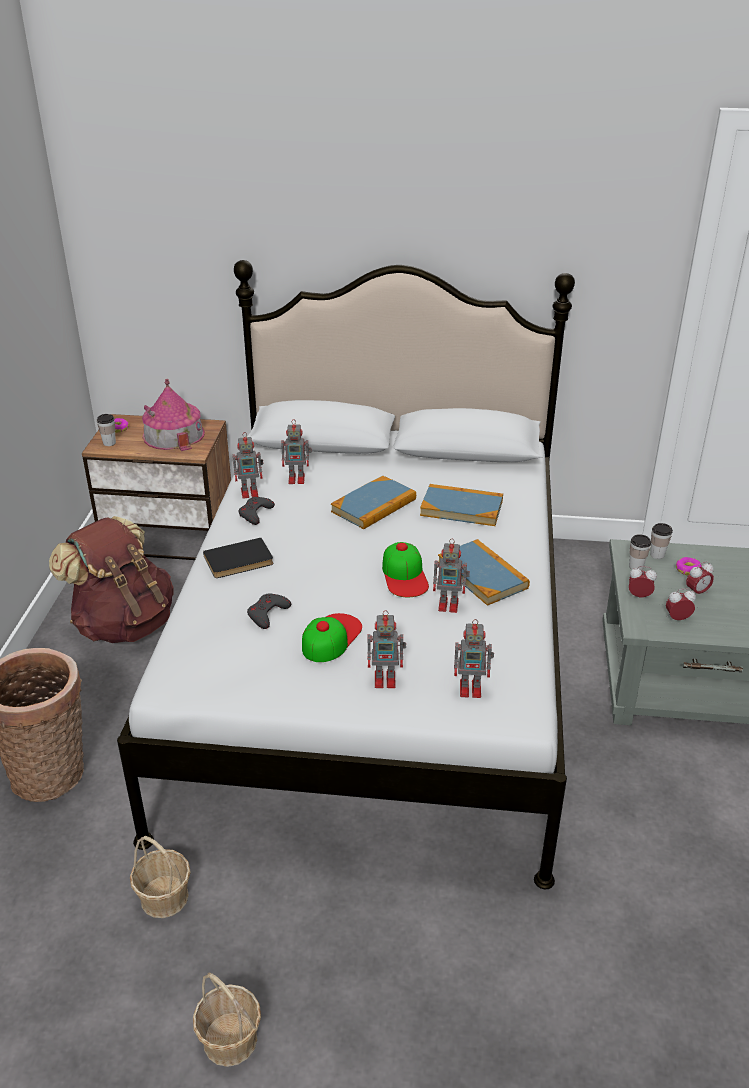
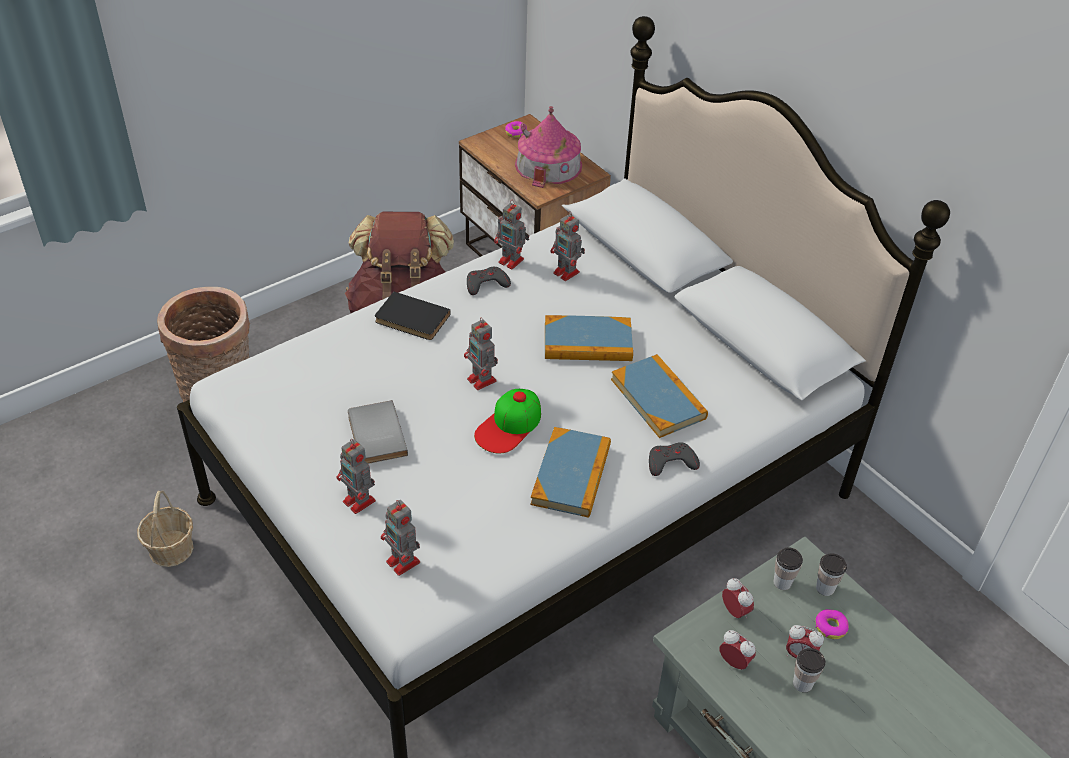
camera: 45 degrees right, 10 degrees up
(109, 443) = (490, 143): cup -> cup (802, 683)
(230, 1040) = (86, 677): basket -> none
(267, 614) = (360, 380): grey game controller -> grey game controller (671, 462)
(331, 637) = (374, 435): cap -> grey book
(449, 605) = (502, 480): toy robot -> toy robot (482, 381)

